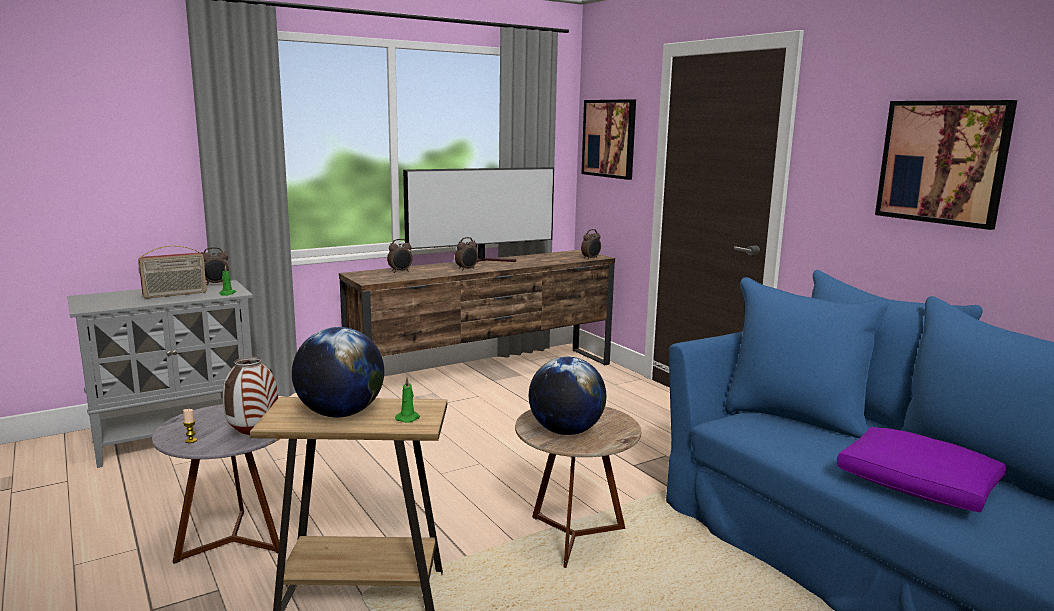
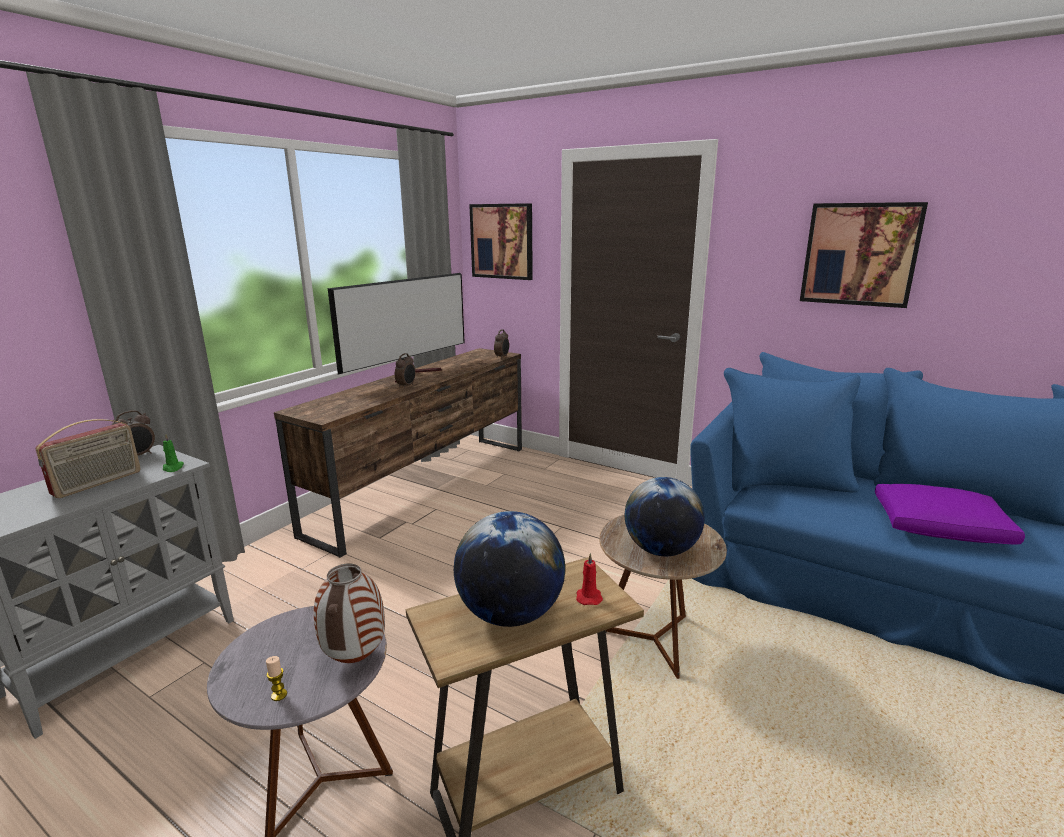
camera: 25 degrees left, 5 degrees up
(400, 271) = (342, 399): alarm clock -> none
(408, 418) = (588, 597): green candle -> red candle

